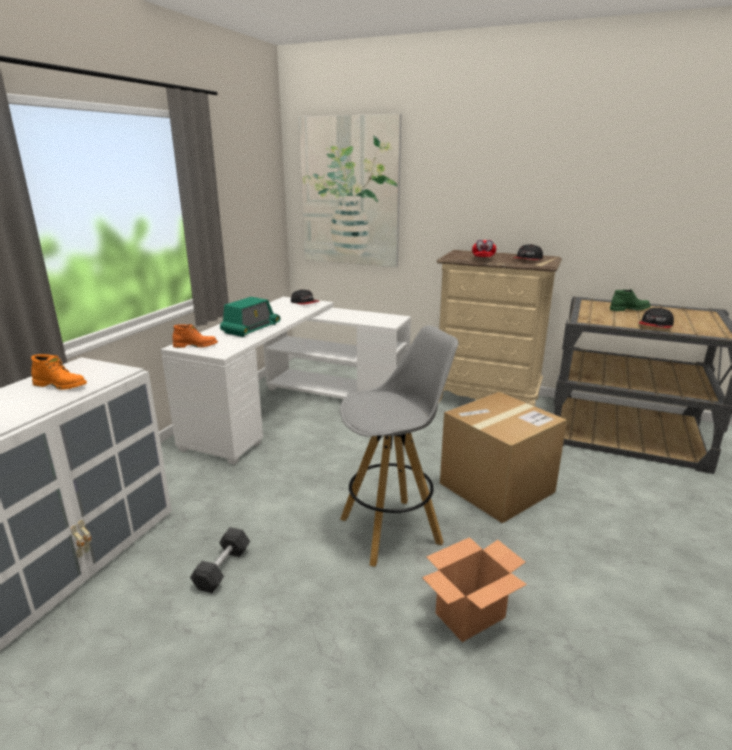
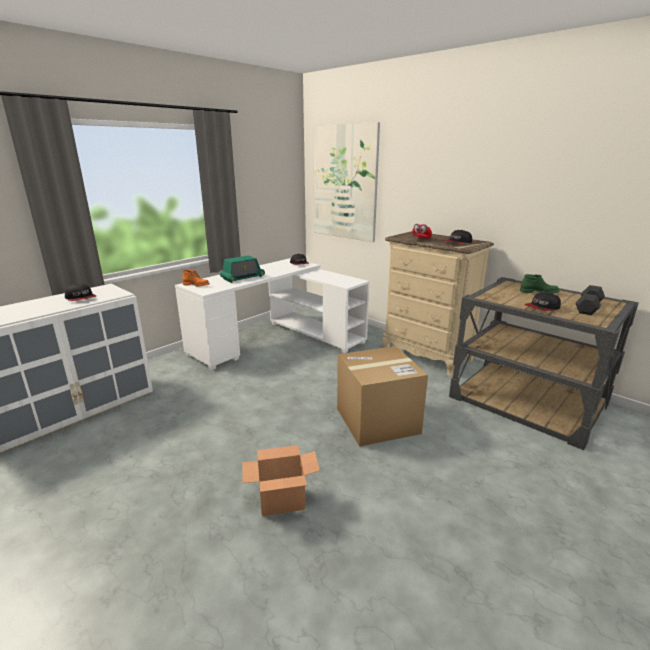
camera: 20 degrees right, 0 degrees up
(61, 385) = (81, 298): orange boot -> cap
(222, 569) = (155, 432): black dumbbell -> black dumbbell (588, 308)
(392, 530) = (277, 433): grey stool -> none

